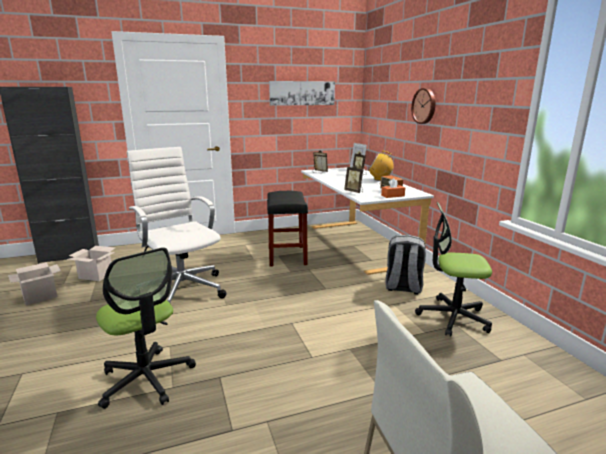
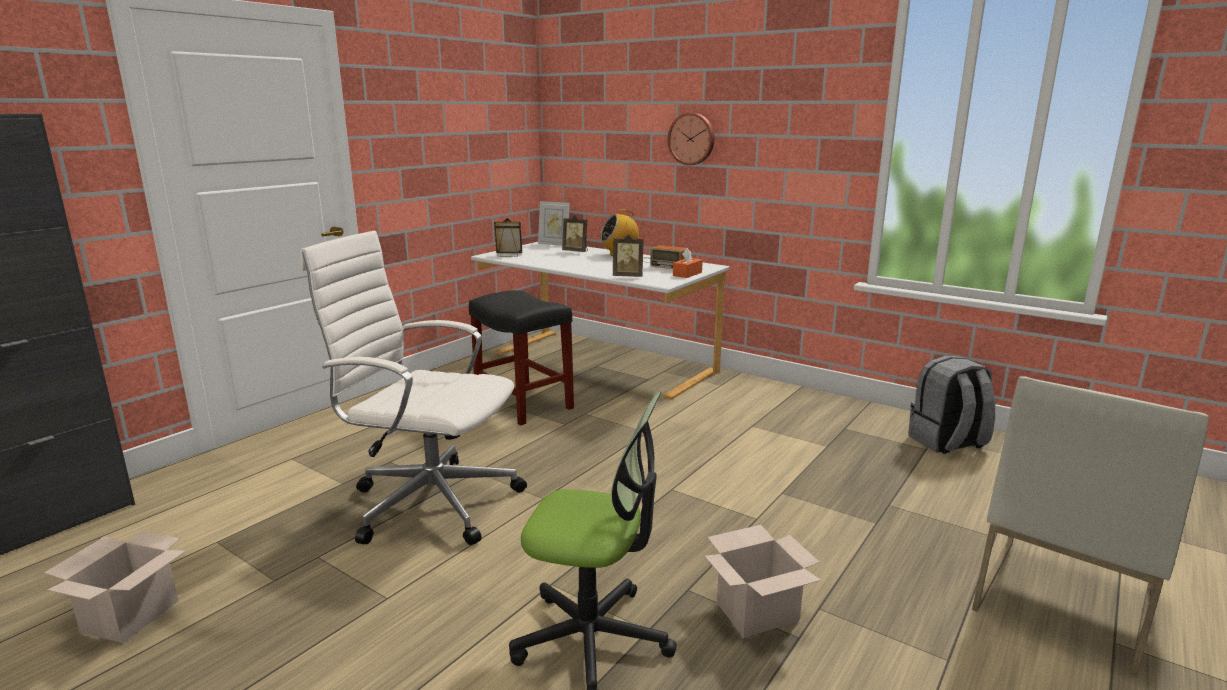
camera: 35 degrees left, 0 degrees up
(97, 275) = (204, 535): cardboard box -> cardboard box (758, 611)
(302, 93) = (460, 120): picture -> none
(403, 287) = (734, 403): grey backpack -> grey backpack (947, 443)
(452, 317) = (829, 421): office chair -> none

